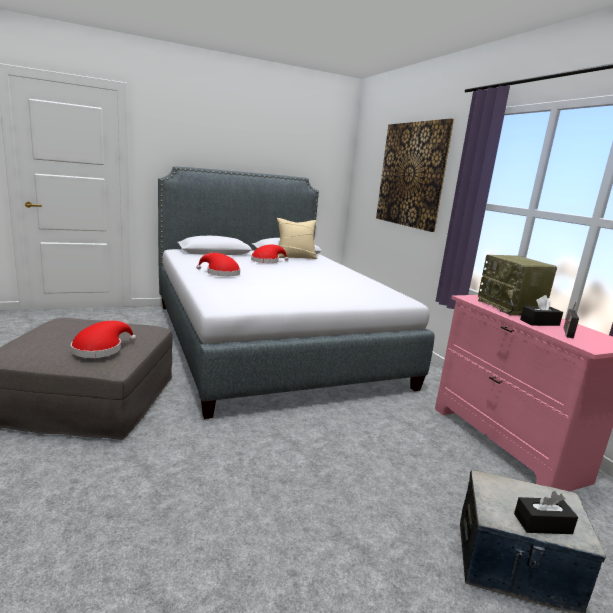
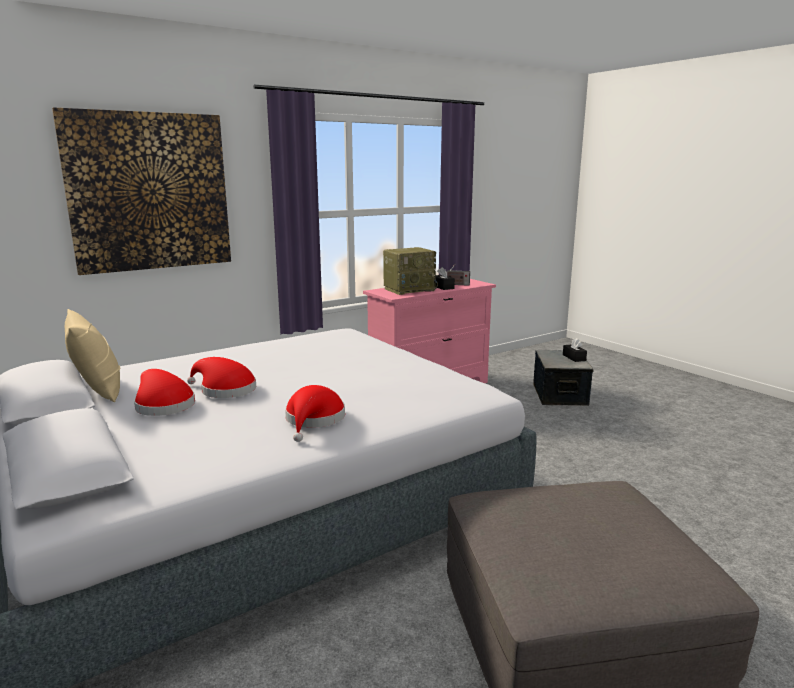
camera: 100 degrees left, 0 degrees up
(100, 349) = (603, 499): red hat -> red hat (224, 390)

